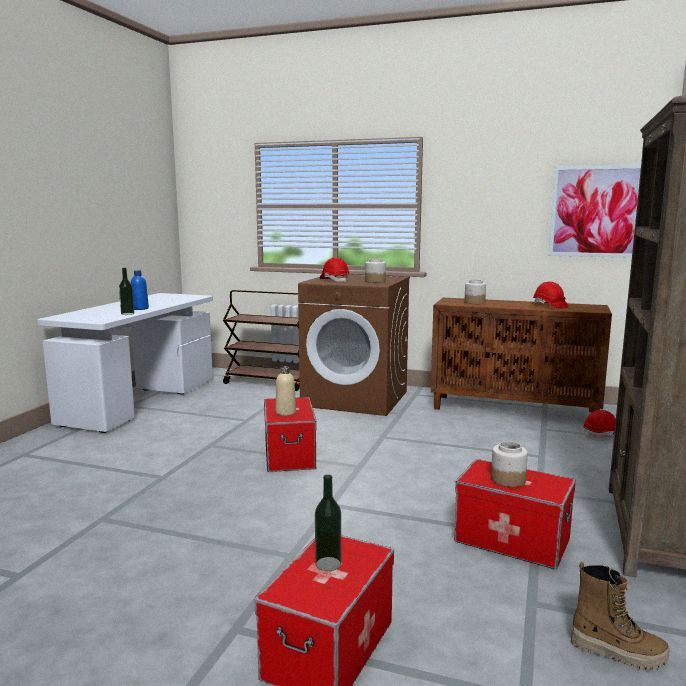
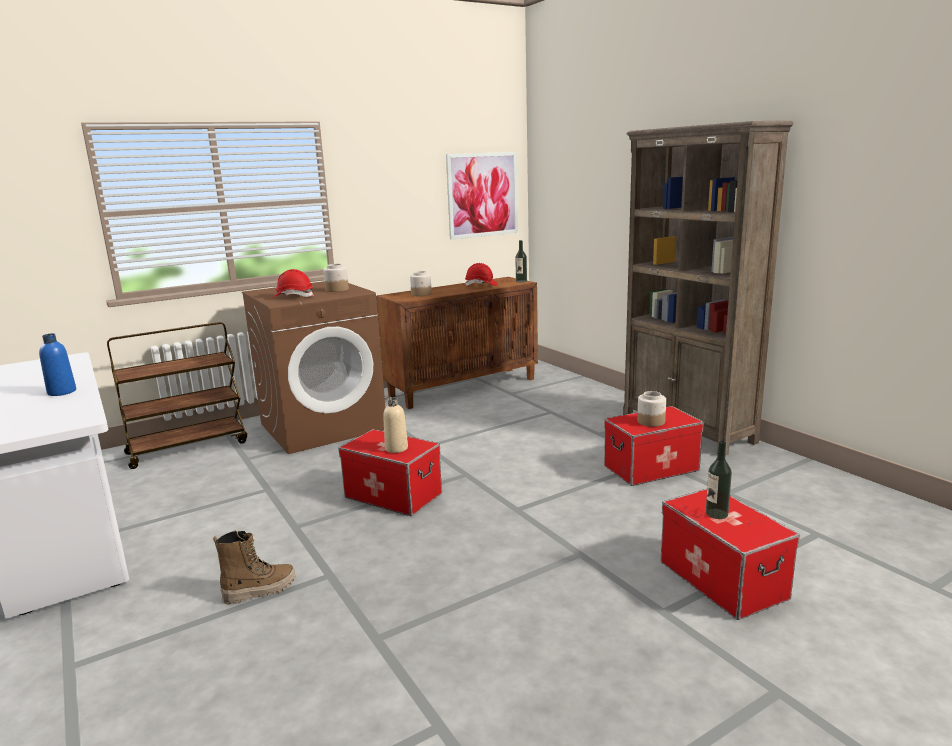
camera: 50 degrees left, 5 degrees up
(127, 314) = (78, 402): bottle -> bottle (521, 281)
(602, 435) = (549, 384): red hard hat -> none
(617, 652) = (793, 491): boot -> boot (260, 590)

